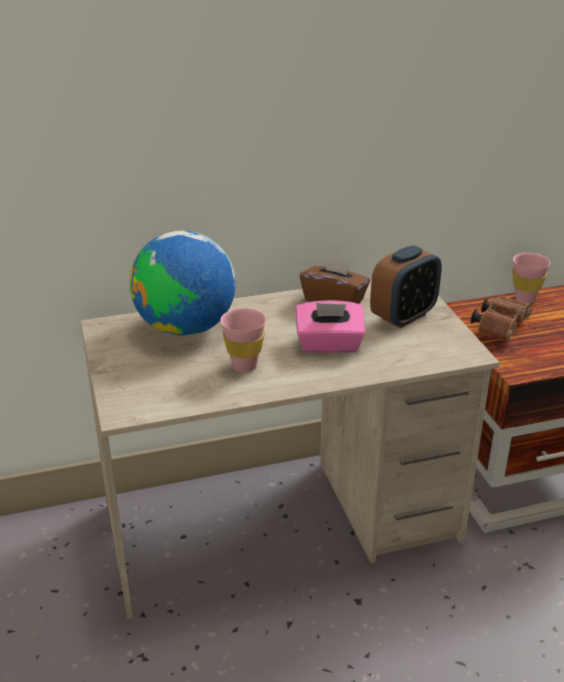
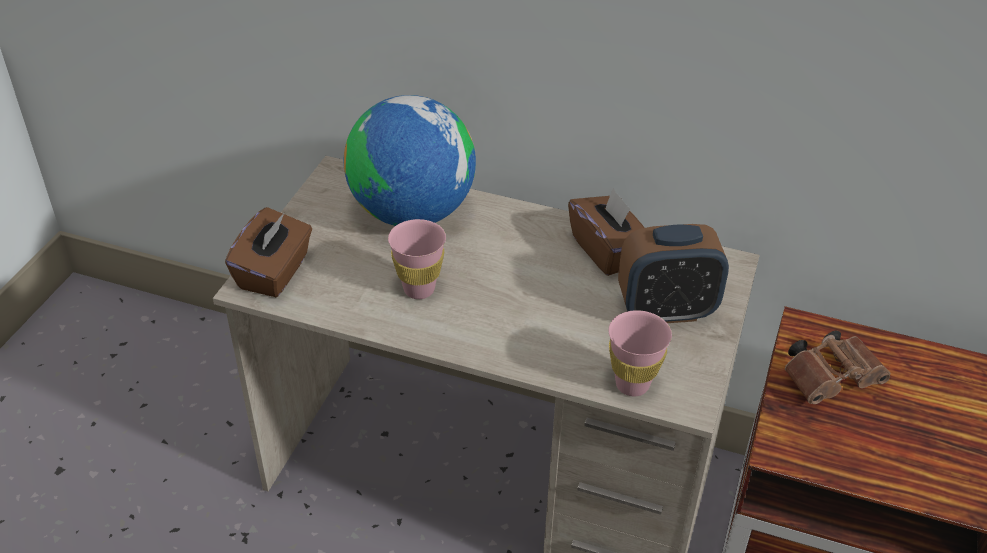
camera: 35 degrees right, 10 degrees up
(130, 397) = (274, 272): none -> brown tissue box
(329, 345) = (536, 307): pink tissue box -> none
(524, 299) = (915, 355): pink cup -> pink cup (632, 384)

